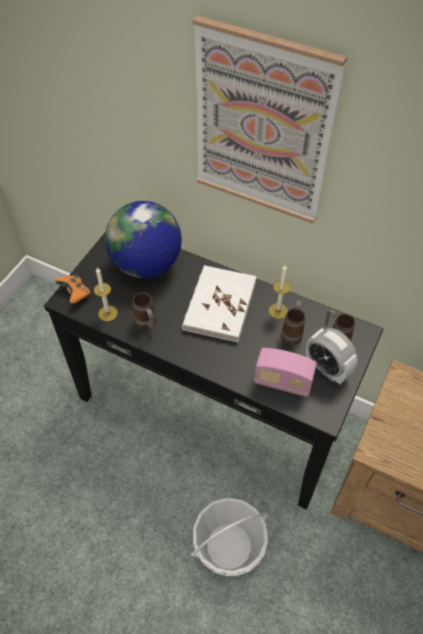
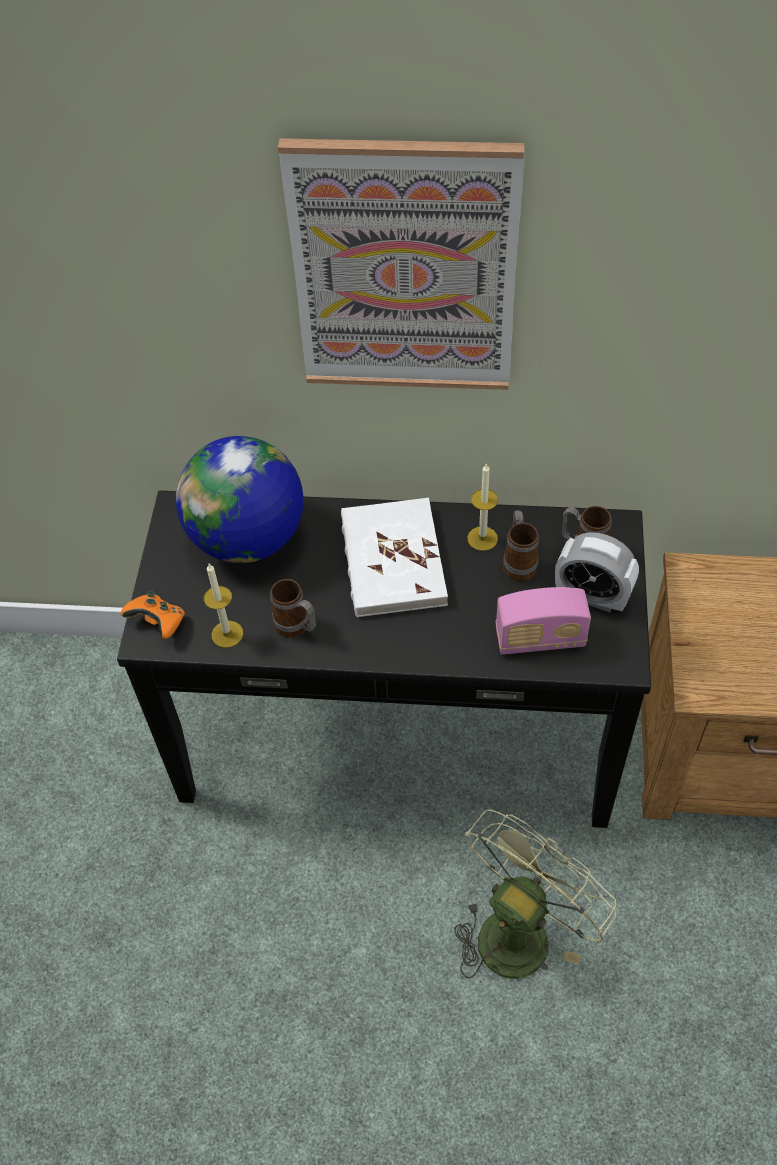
camera: 20 degrees left, 0 degrees up
(229, 546) = (520, 928): basket -> green fan

